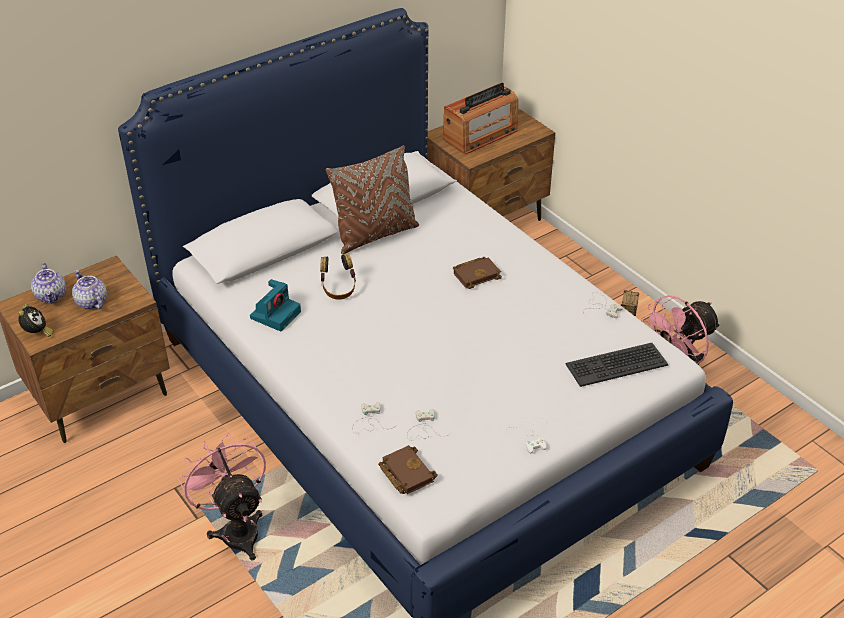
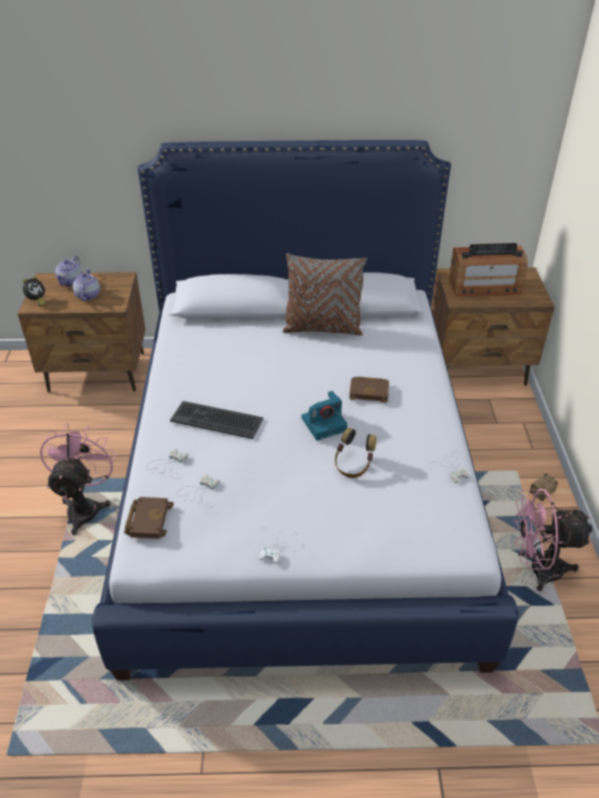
camera: 35 degrees right, 0 degrees up
(275, 314) = (191, 355): camera -> camera (324, 423)
(338, 289) = (253, 356): headphones -> headphones (353, 465)
(616, 364) = (414, 523): keyboard -> keyboard (217, 420)

